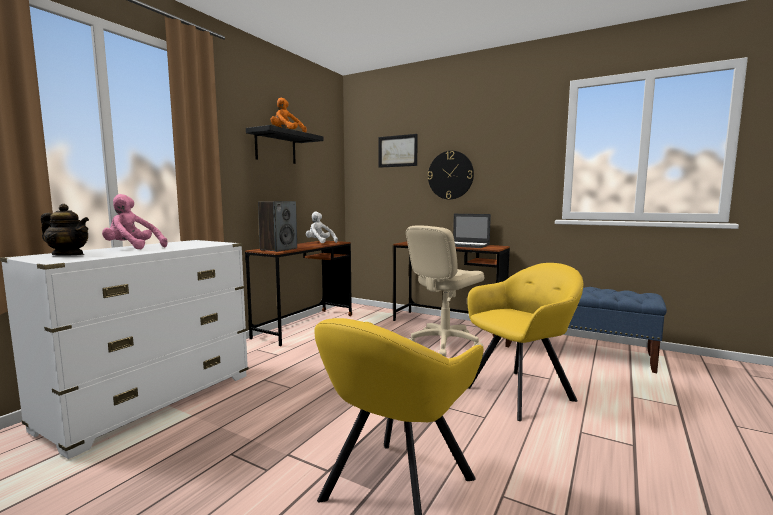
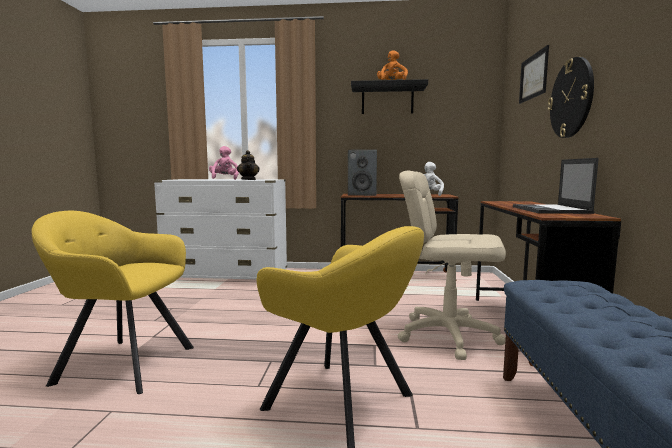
camera: 65 degrees right, 0 degrees up
(68, 255) = (190, 179): teapot -> teapot (248, 180)

